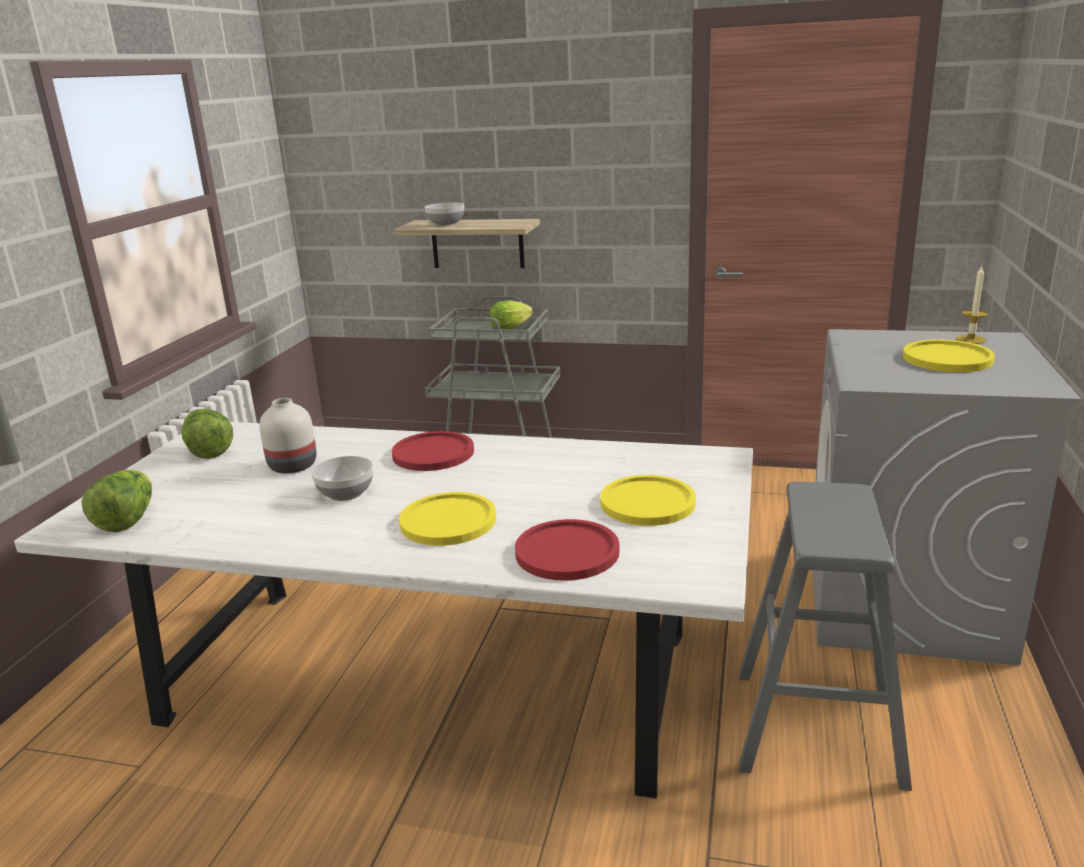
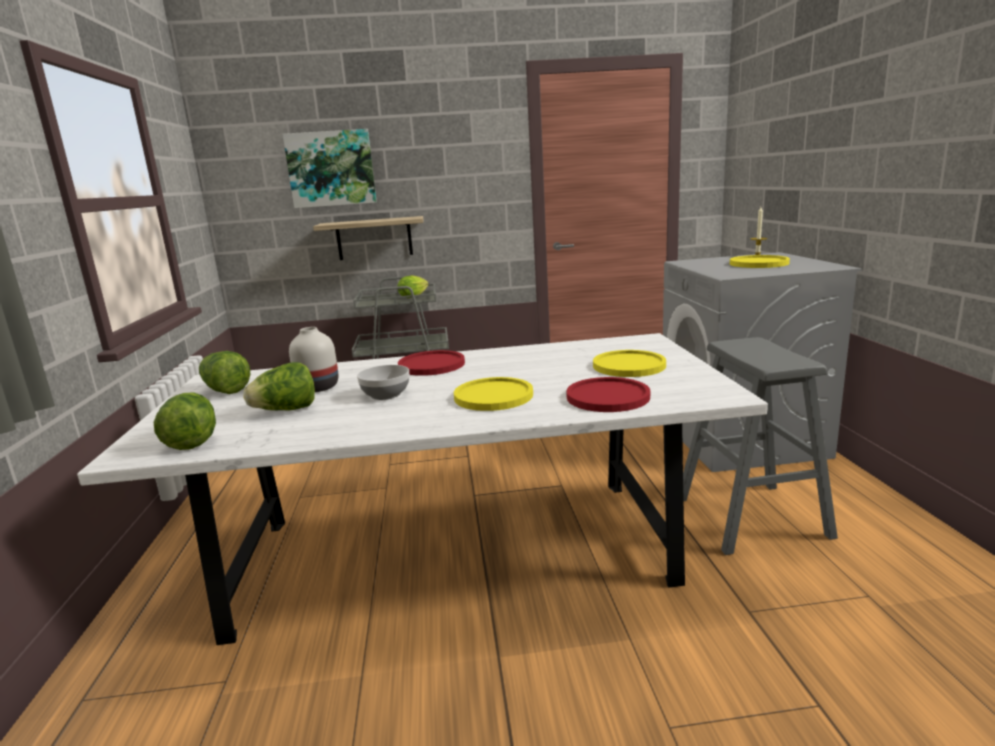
camera: 20 degrees left, 5 degrees down
(237, 495) = (286, 410): none -> lettuce
(429, 152) = (331, 169): none -> picture
(446, 223) = (352, 221): bowl -> none

